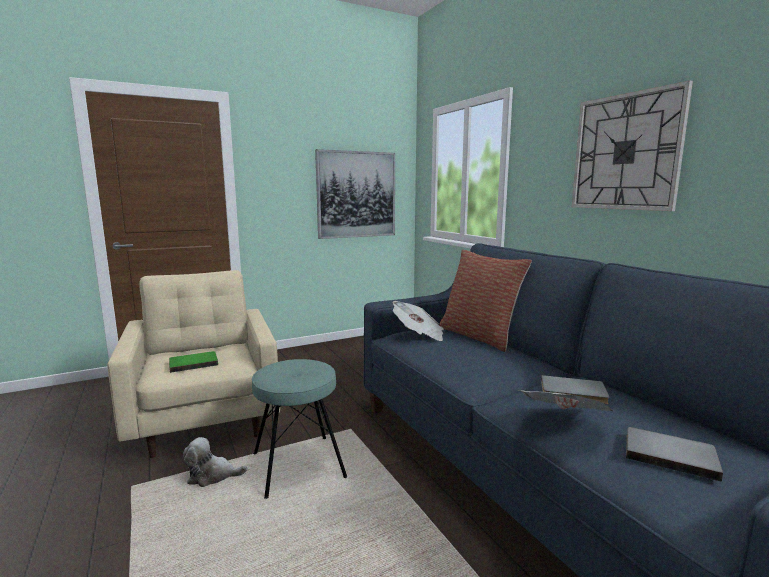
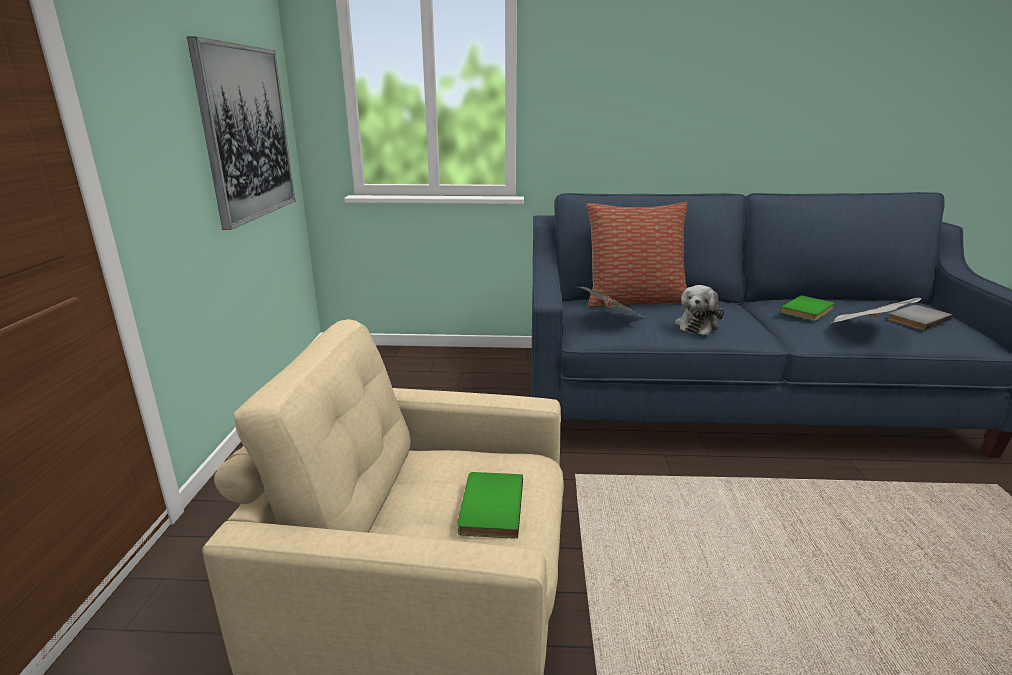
camera: 60 degrees left, 10 degrees up
(212, 476) = (622, 628): plush toy -> plush toy (697, 325)
(298, 465) = (638, 537): turquoise stool -> none
(573, 393) = (809, 311): grey book -> green book
(625, 152) = (685, 81): wall clock -> none

